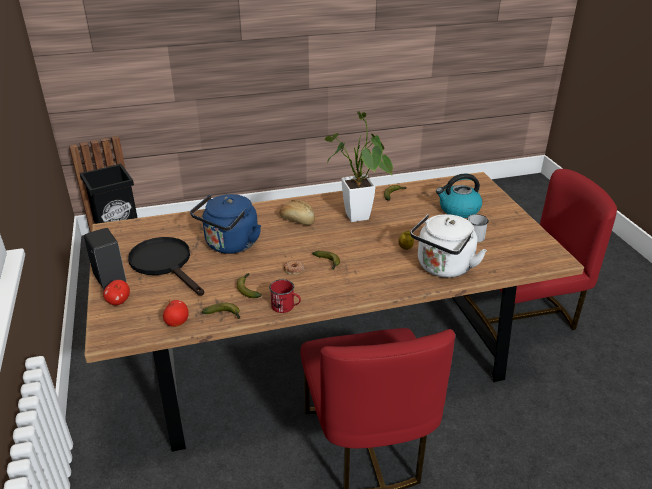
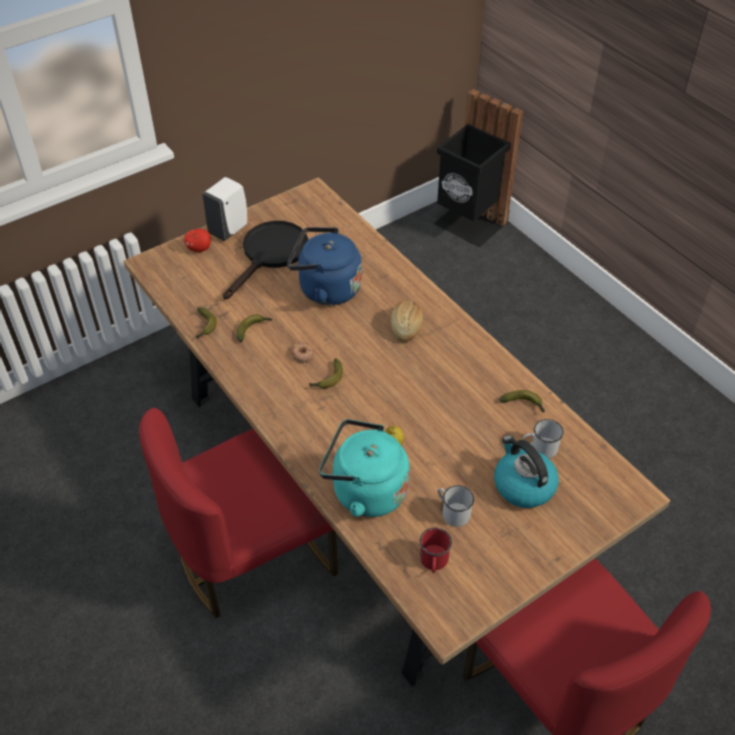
camera: 70 degrees right, 15 degrees up
(110, 280) = (229, 229): black soap dispenser -> white soap dispenser
(177, 322) = (182, 298): apple -> none
(286, 307) = (233, 368): red mug -> red mug (433, 562)
(358, 219) = (437, 383): potted plant -> none
(431, 198) = (539, 448): none -> white mug
(443, 268) = (364, 491): white kettle -> turquoise kettle

